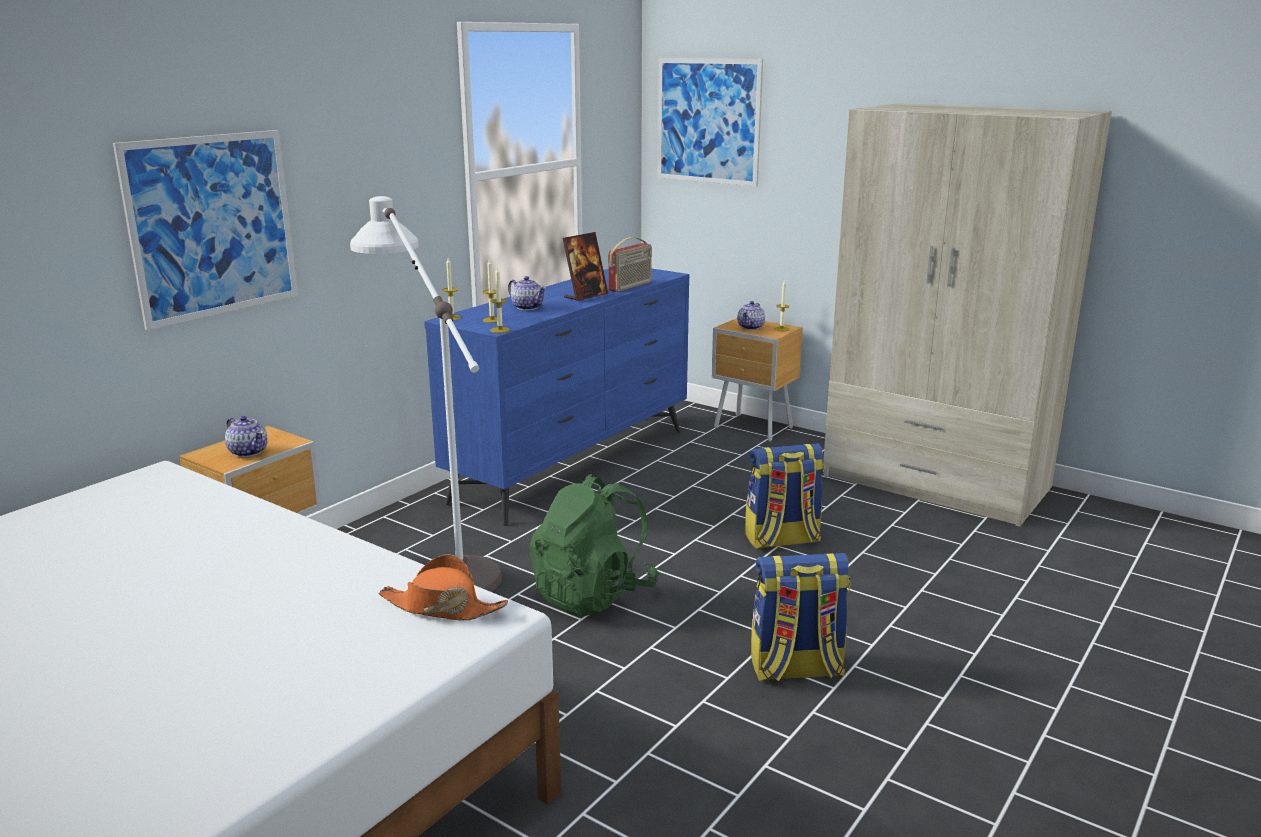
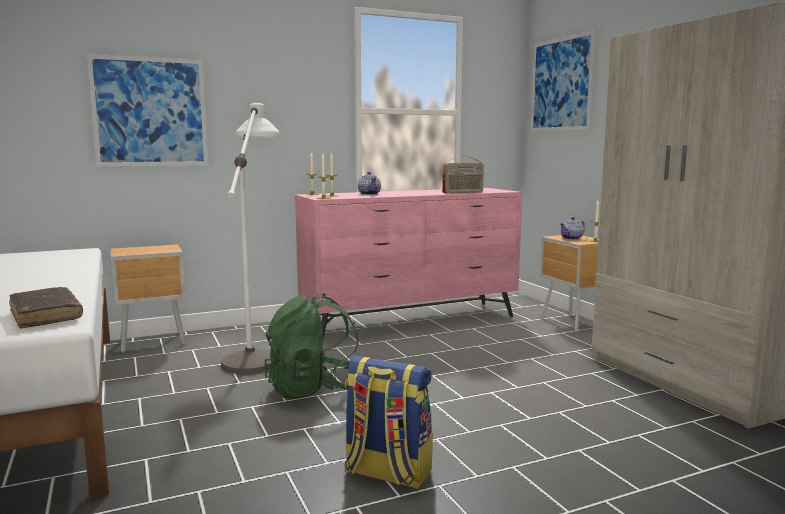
camera: 30 degrees right, 10 degrees down
(248, 452) = (142, 251): teapot -> none
(442, 607) = (46, 316): orange hat -> brown book
(574, 465) = (412, 321): blue dresser -> pink dresser
(585, 296) = (420, 193): picture frame -> none
(782, 540) = (499, 389): backpack -> none

